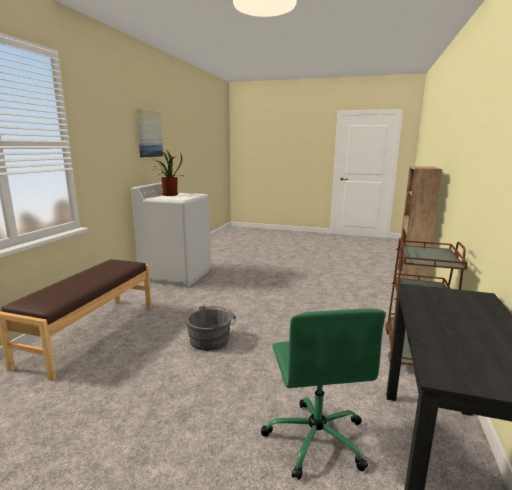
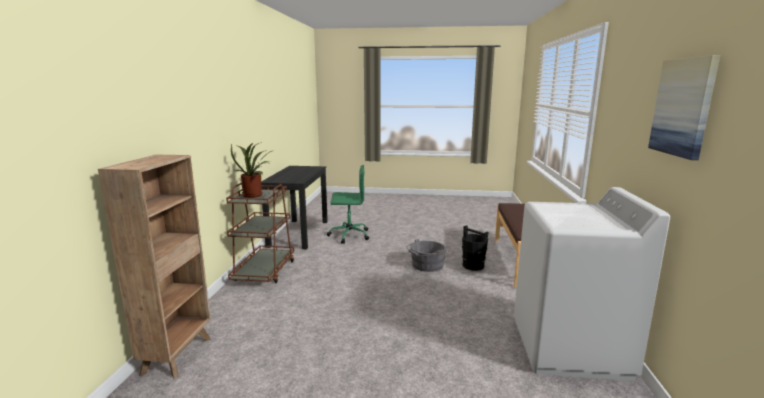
camera: 170 degrees right, 0 degrees up
(157, 333) = (473, 266): none -> black bucket
(168, 195) = (599, 216): potted plant -> potted plant (254, 195)
(316, 438) = (348, 235): green office chair -> green office chair turned 105 degrees clockwise

